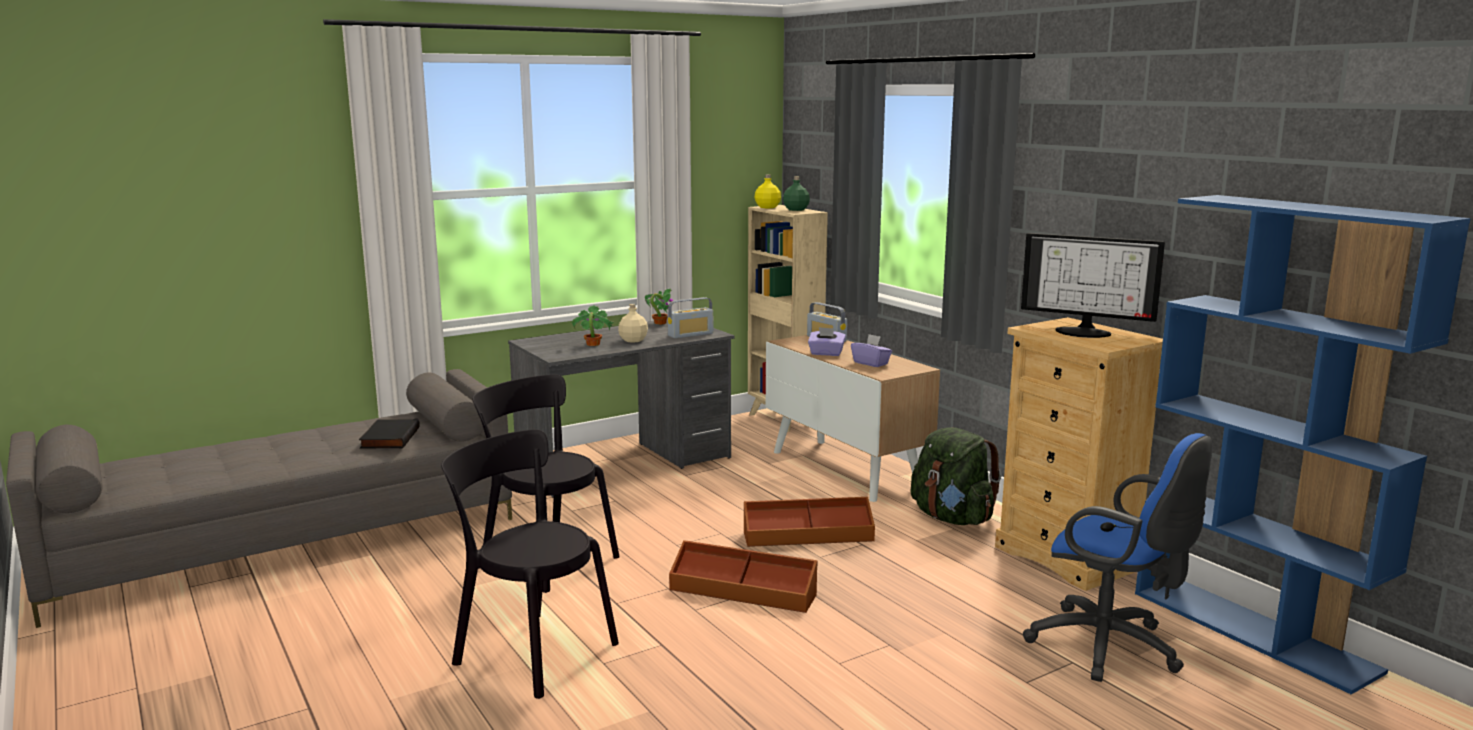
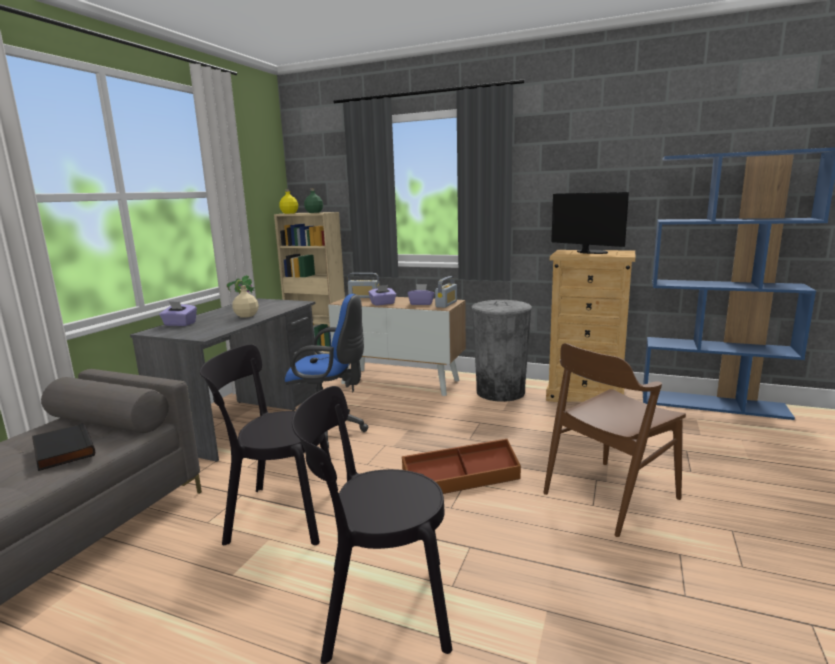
camera: 35 degrees left, 0 degrees up
(562, 337) = (179, 324): none -> purple tissue box
(592, 344) = (218, 323): potted plant -> none
(690, 334) = (283, 306): radio -> radio (446, 304)
(808, 535) = (441, 428): brown storage box -> none
(874, 663) = (610, 496): none -> brown chair
(952, 518) = (500, 392): green backpack -> grey trash can
(1084, 331) = (589, 252): monitor -> monitor turned 120 degrees counterclockwise
(1111, 648) = (686, 435): blue office chair -> blue office chair (329, 430)

